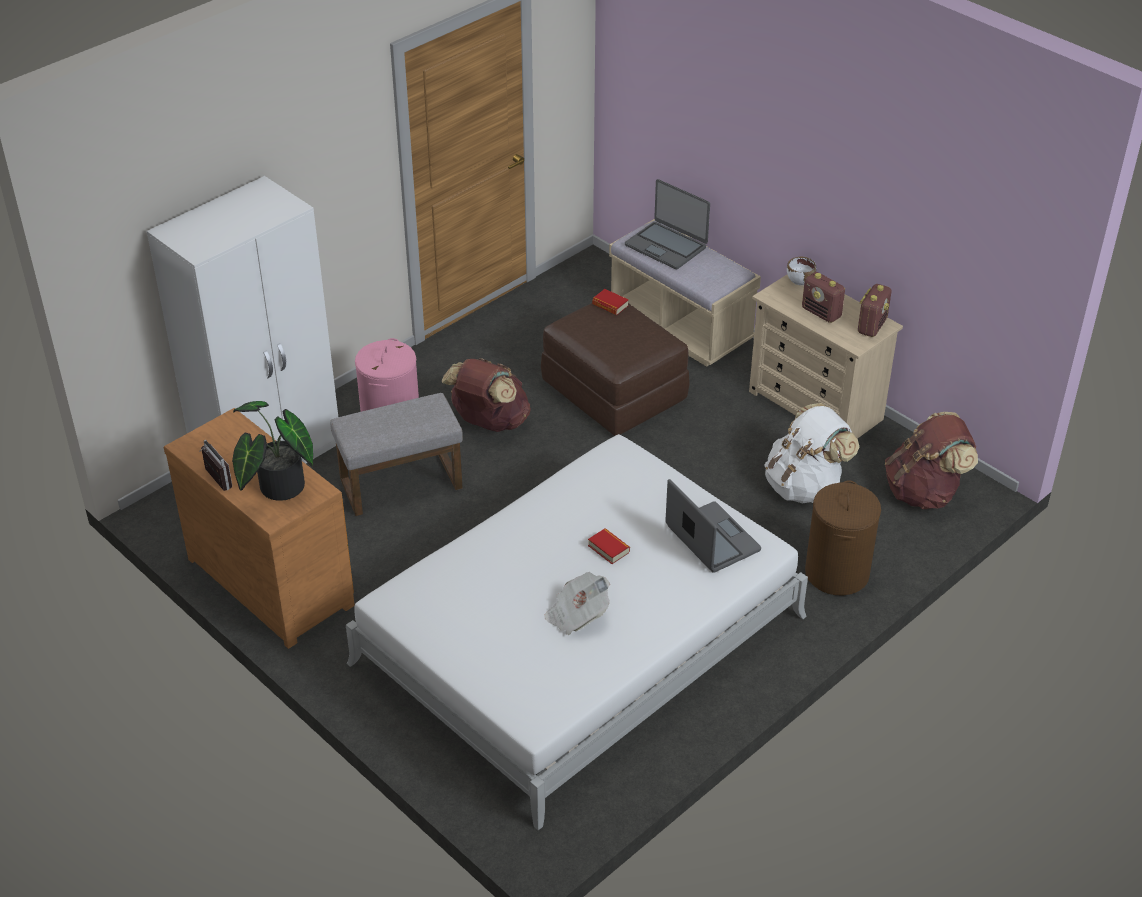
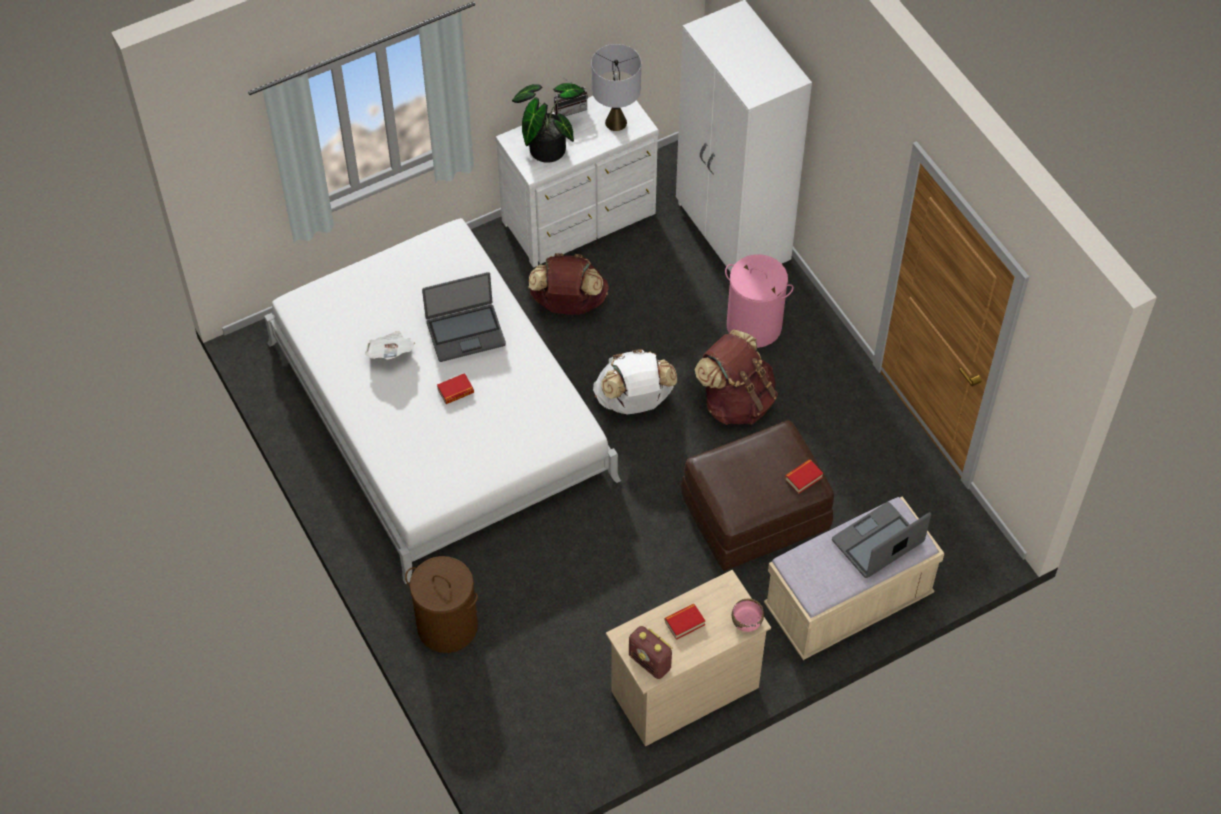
camera: 105 degrees right, 15 degrees up
(229, 440) = (615, 122): none -> grey table lamp
(273, 579) = (581, 219): brown dresser -> white dresser
(400, 485) = (669, 319): grey ottoman -> none
(711, 539) = (441, 469): laptop -> laptop (465, 332)
(800, 280) = (746, 622): white bowl -> pink bowl
(805, 486) = (568, 638): white backpack -> white backpack (634, 401)
(821, 313) = (684, 623): radio -> book
(924, 492) = (527, 742): brown backpack -> brown backpack (568, 304)

